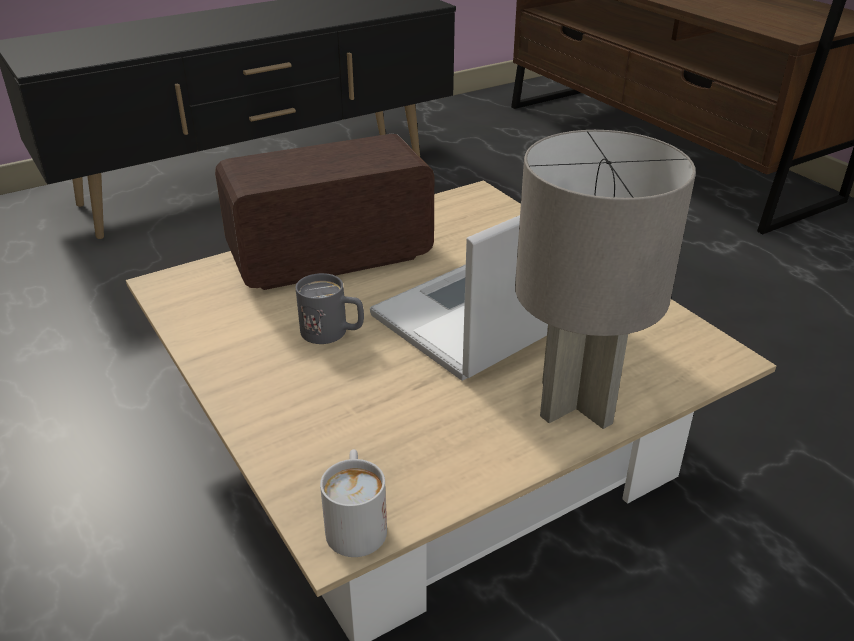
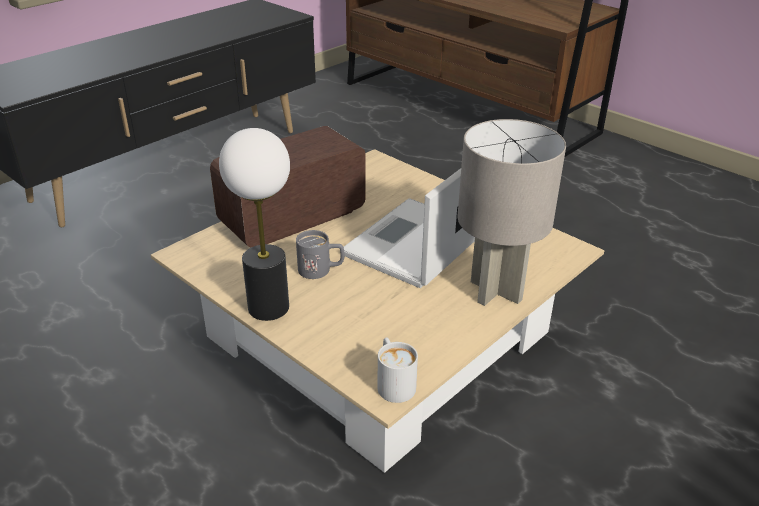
camera: 15 degrees left, 0 degrees up
(236, 374) = (269, 307): none -> table lamp

